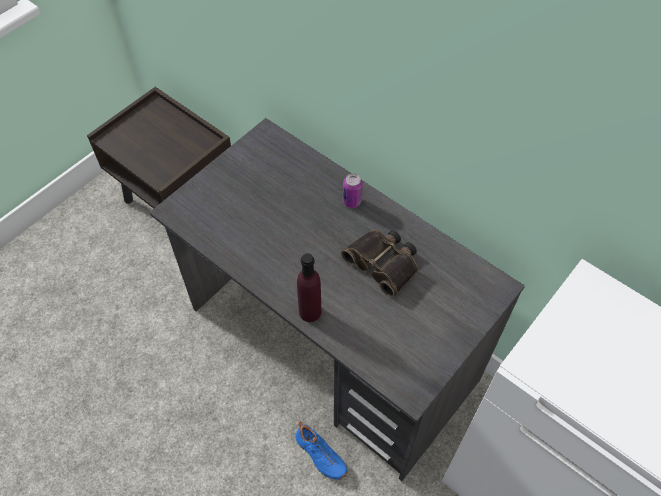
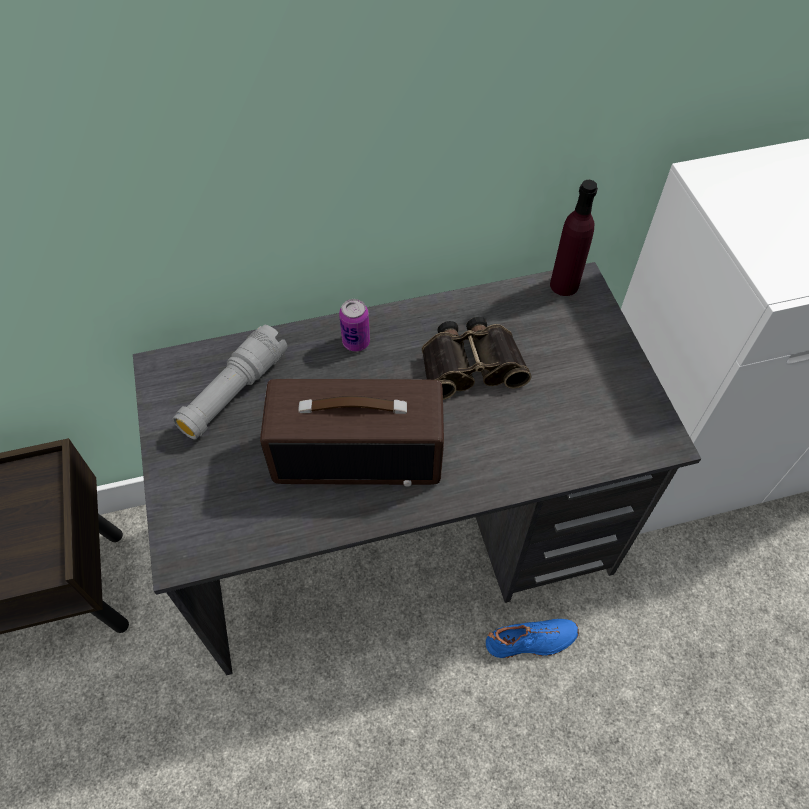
camera: 55 degrees left, 0 degrees up
(276, 171) = (234, 392): none -> grey flashlight
(282, 246) = (359, 453): none -> radio
(310, 312) = (483, 480): purple bottle -> purple bottle (564, 285)

